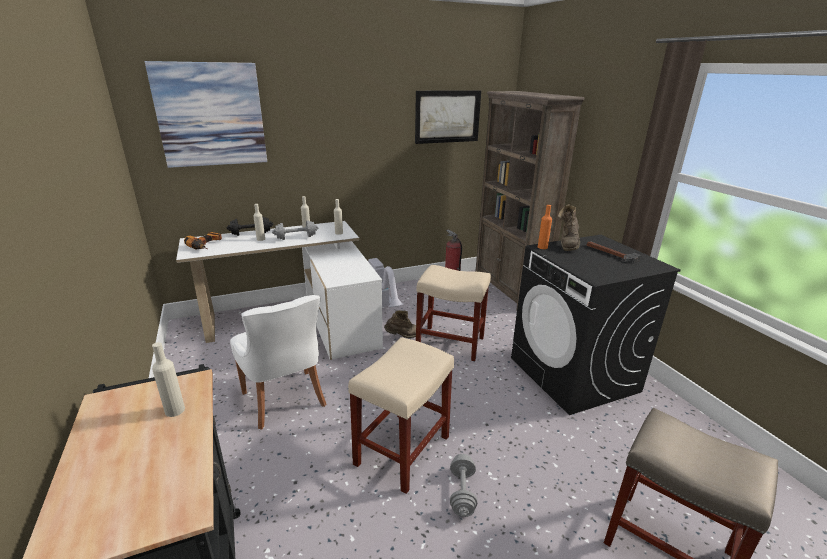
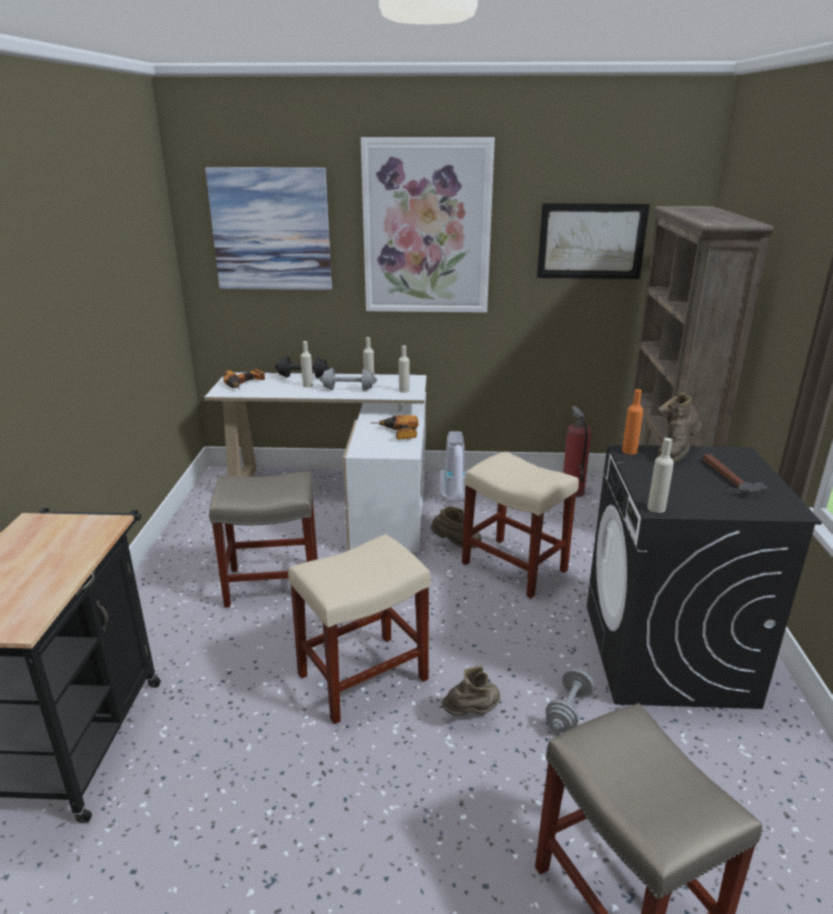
camera: 25 degrees right, 0 degrees up
(175, 410) = (75, 544): beige bottle -> beige bottle (656, 508)
(285, 400) = (271, 584): white chair -> beige stool
(337, 110) = (427, 228): none -> picture
(351, 264) = (398, 434): none -> power drill
(462, 492) = (399, 746): grey dumbbell -> grey dumbbell (568, 710)
(493, 450) = (473, 712): none -> brown boot

